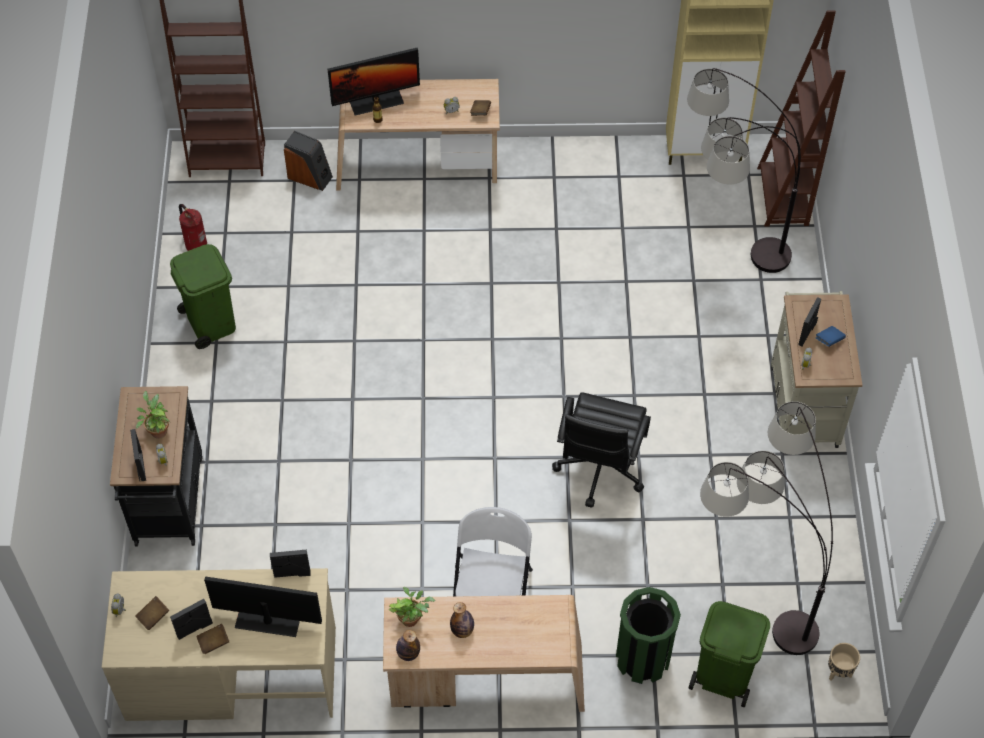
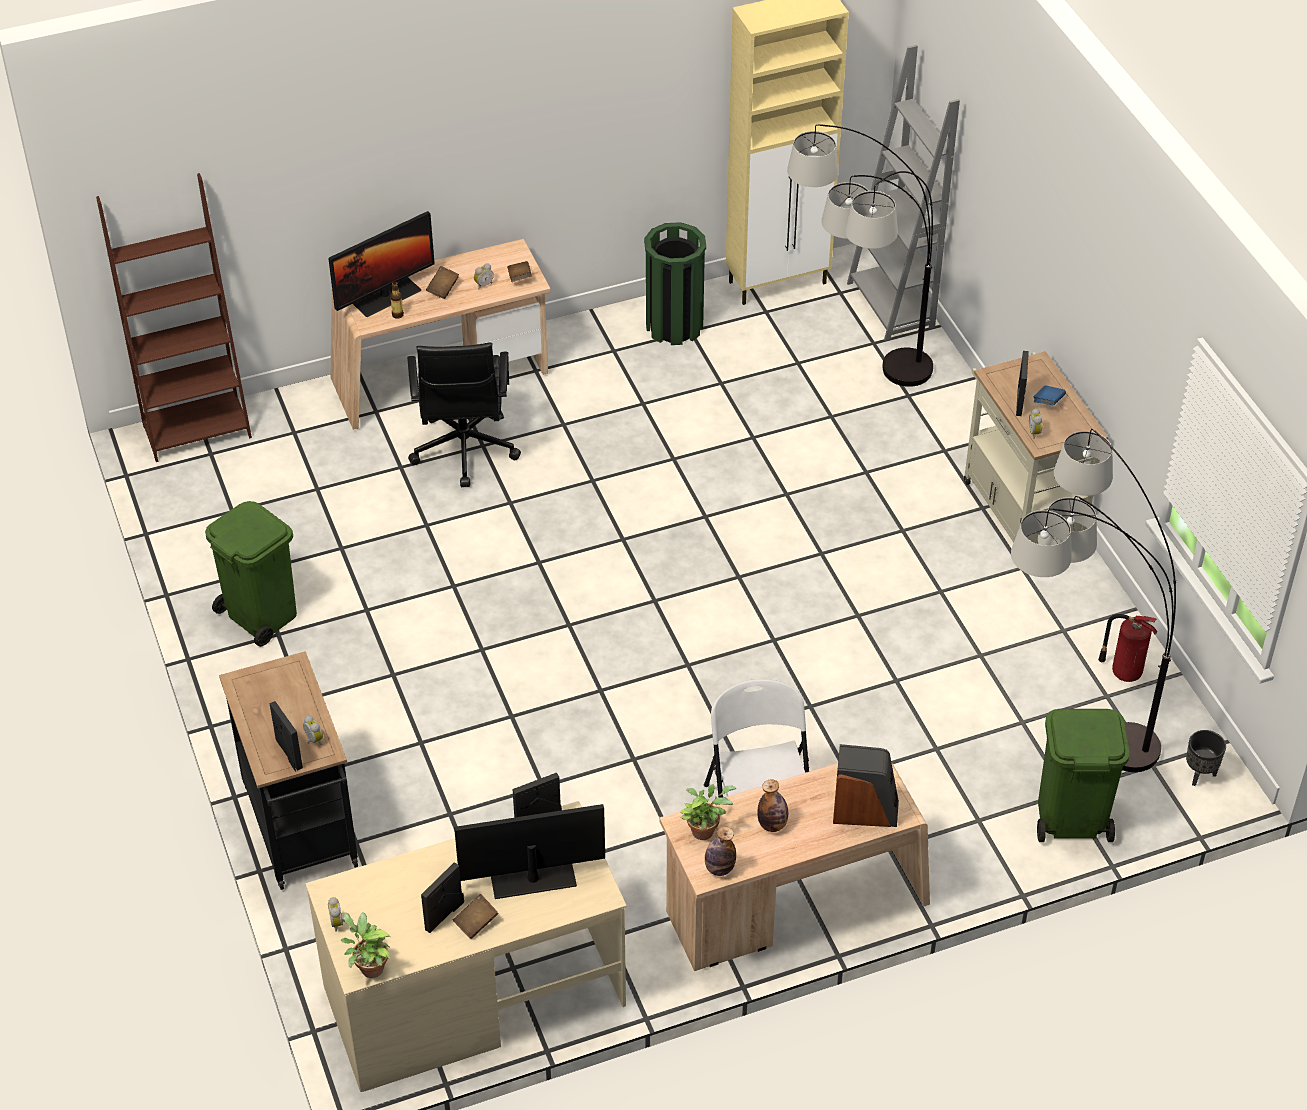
camera: 20 degrees left, 10 degrees down
(153, 616) = (384, 917): brown book -> brown book (443, 289)
(157, 430) = (290, 709): potted plant -> potted plant (369, 967)
(196, 245) = (201, 534): fire extinguisher -> fire extinguisher (1124, 671)
(310, 176) = (312, 423): speaker -> speaker (865, 810)
(599, 472) = (820, 645): black office chair -> black office chair (464, 453)
(642, 658) = (969, 828): green trash can -> green trash can (674, 326)
(783, 196) = (891, 305): brown bookcase -> grey bookcase
(838, 672) = (1199, 775): beige planter -> black planter

